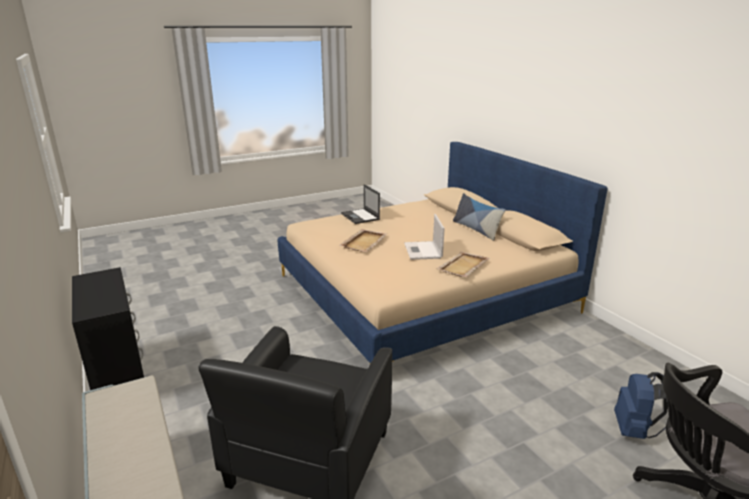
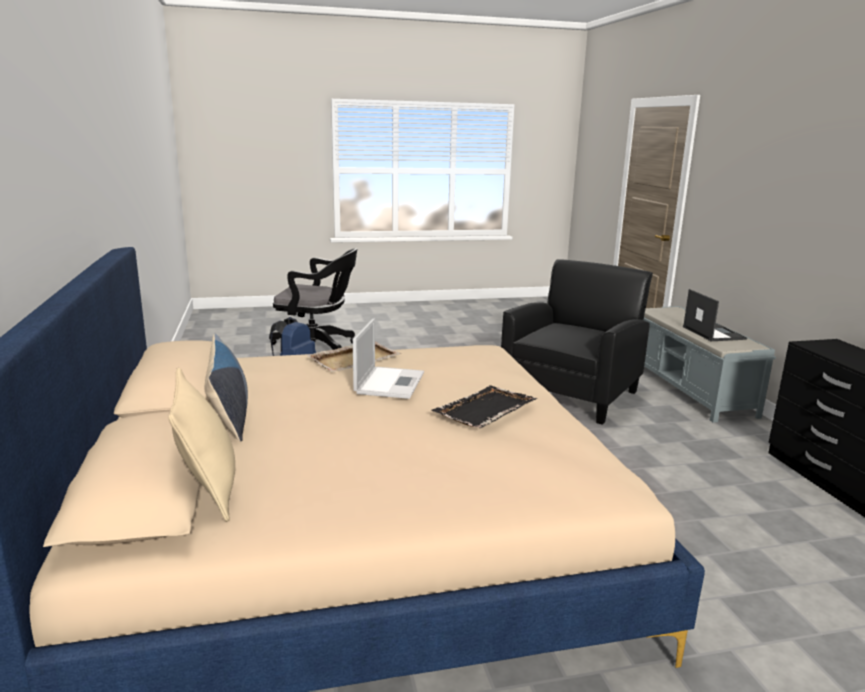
camera: 165 degrees left, 5 degrees down
(360, 216) = (461, 484): laptop -> laptop (712, 333)
(364, 242) = (484, 410): beige tray -> black tray
(439, 209) = (209, 490): none -> beige pillow

